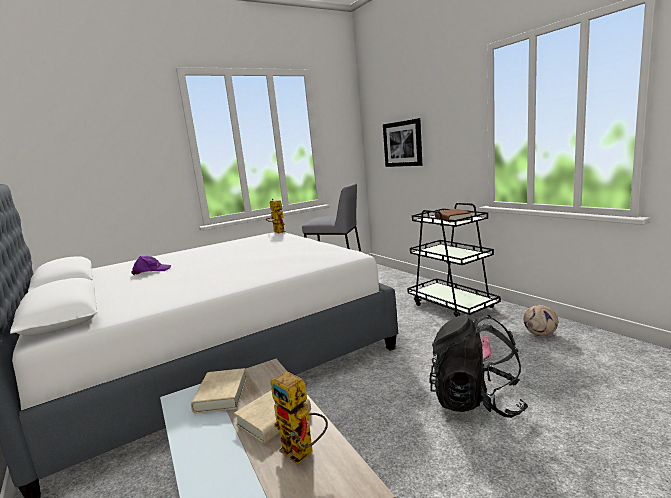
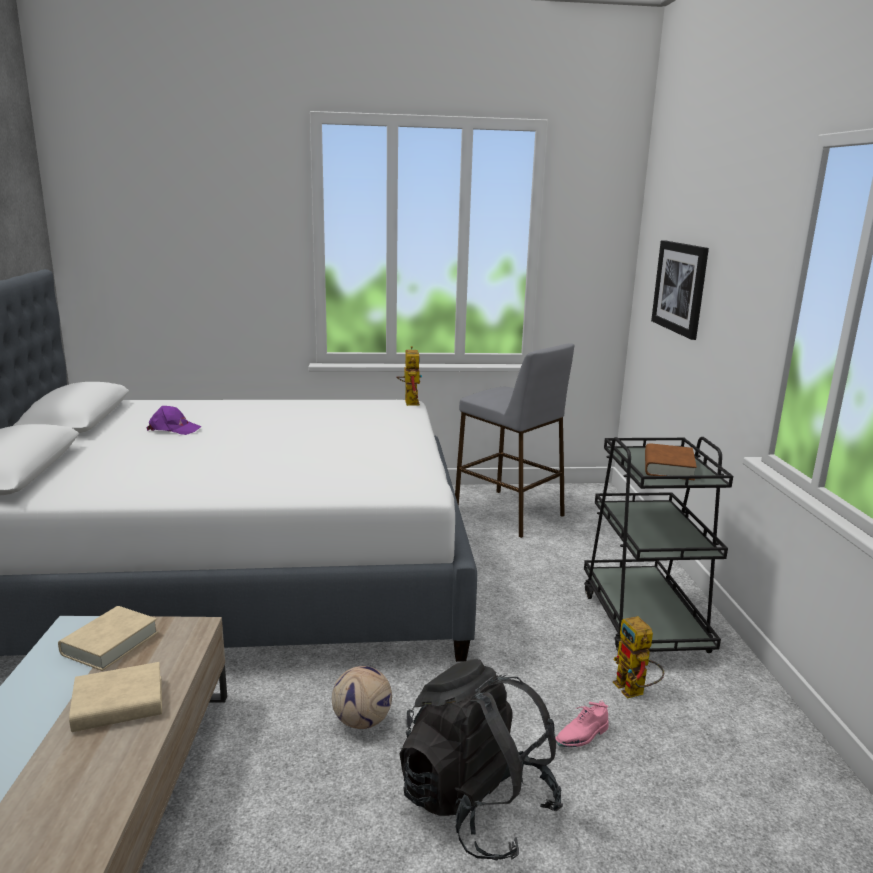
camera: 25 degrees right, 5 degrees up
(303, 453) = (91, 766): toy robot -> toy robot (634, 692)
(540, 334) = (730, 742): football -> football (362, 722)

